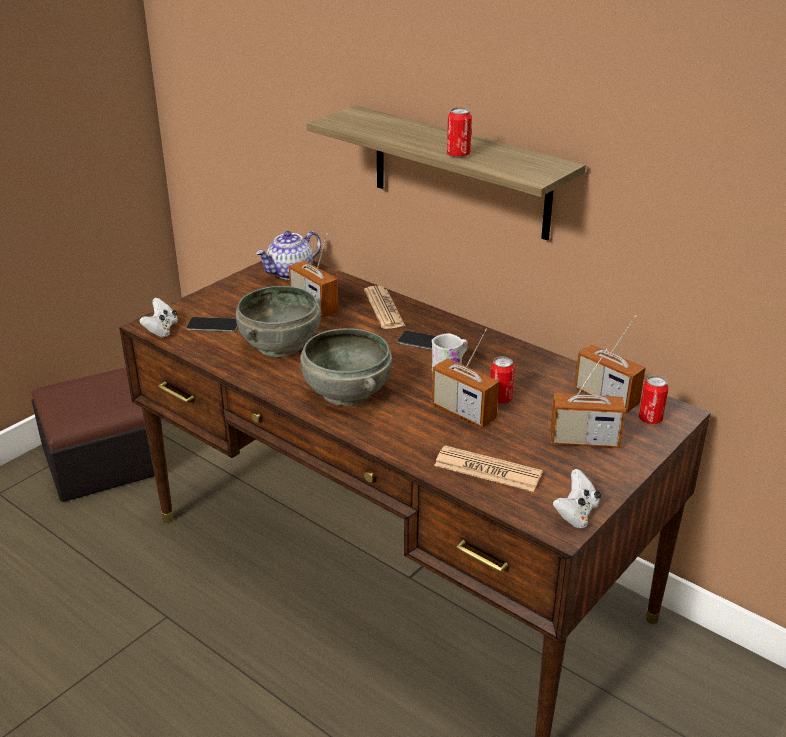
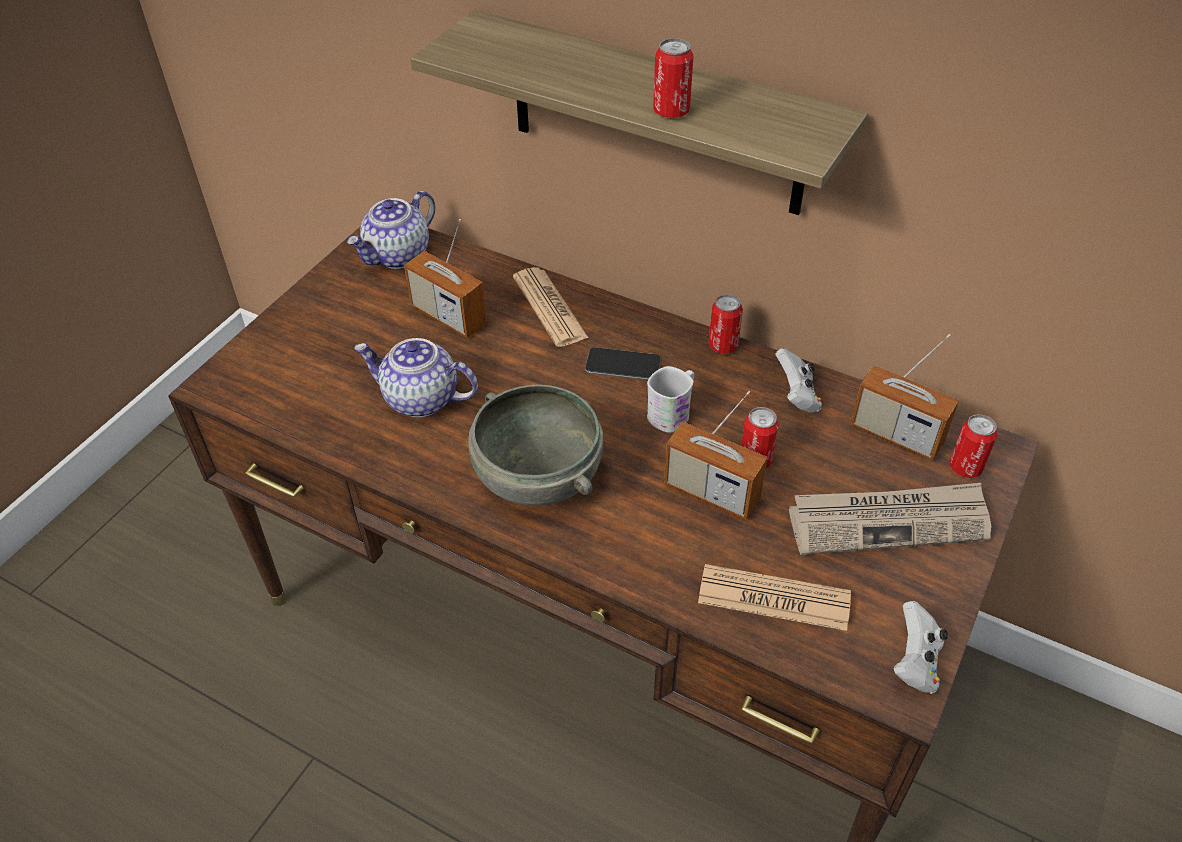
camera: 10 degrees left, 15 degrees up
(103, 459) = (166, 515): ottoman -> none
(161, 330) = (234, 393): white game controller -> white game controller (797, 396)
(213, 325) = (309, 373): phone -> none
(281, 345) = (420, 399): grey bowl -> teapot
(498, 339) = (723, 345): none -> can
(584, 440) = (889, 521): radio -> newspaper

